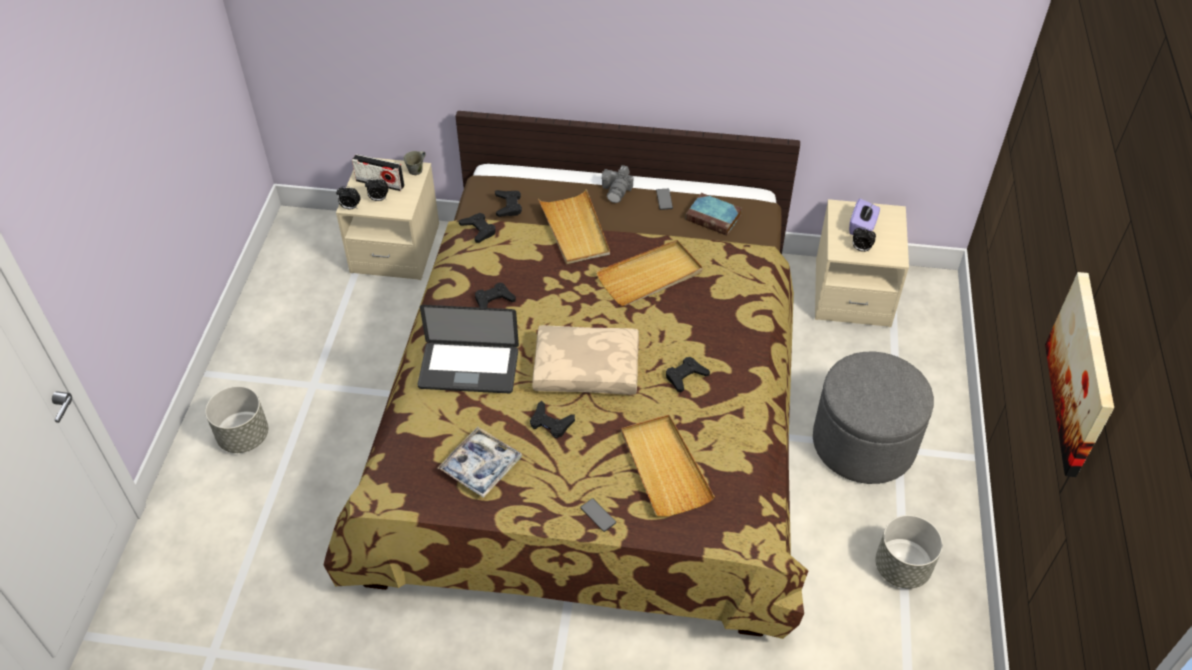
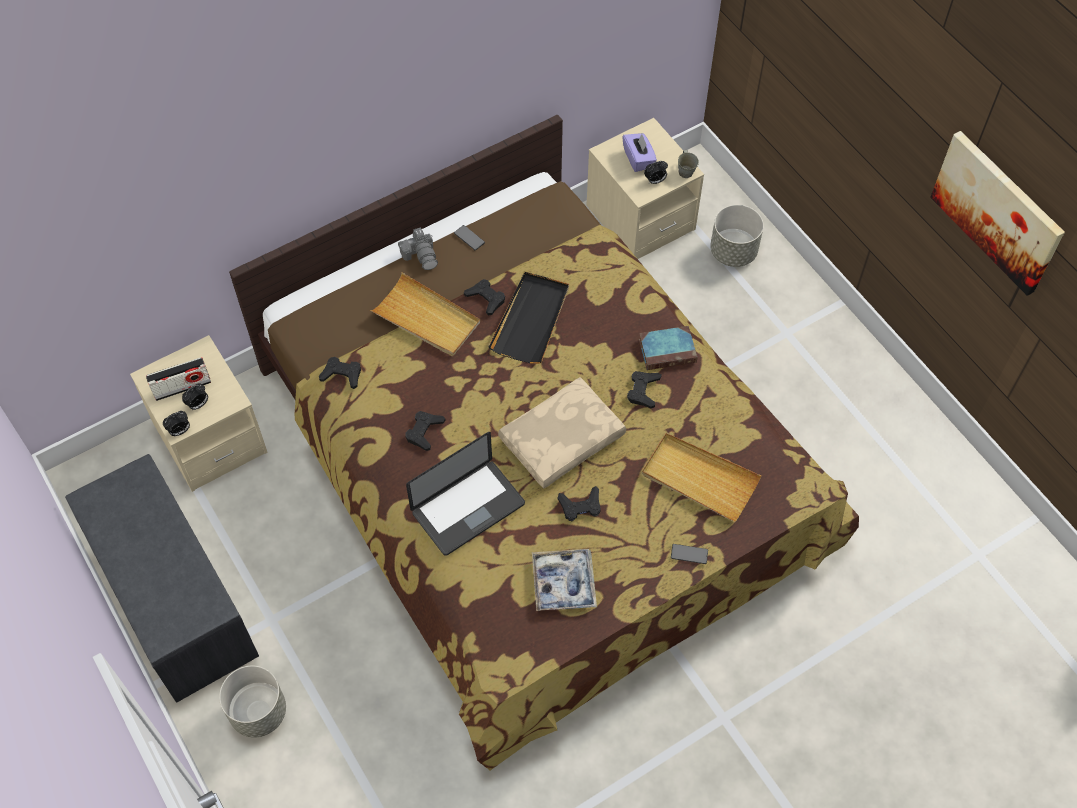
camera: 40 degrees left, 10 degrees up
(269, 330) = (173, 599): none -> grey bench
(416, 170) = (203, 351): grey mug -> grey mug (686, 171)
(508, 206) = (344, 333): black game controller -> black game controller (486, 299)
(650, 276) = (531, 320): beige tray -> black tray
(714, 217) = (527, 228): book -> book (668, 350)
(863, 443) = (759, 345): grey ottoman -> none
(902, 567) = (867, 427): grey planter -> grey planter (733, 251)

